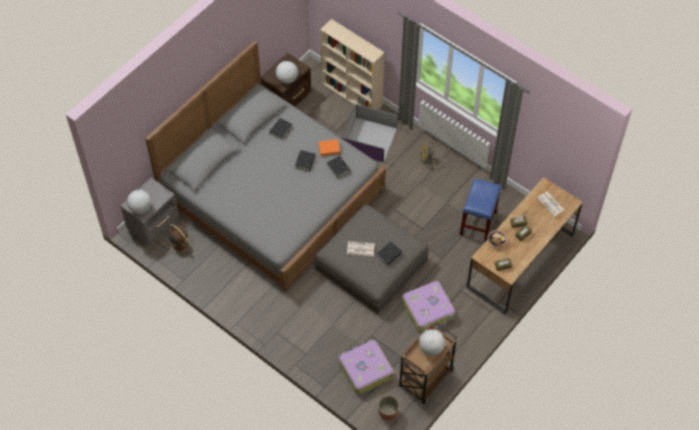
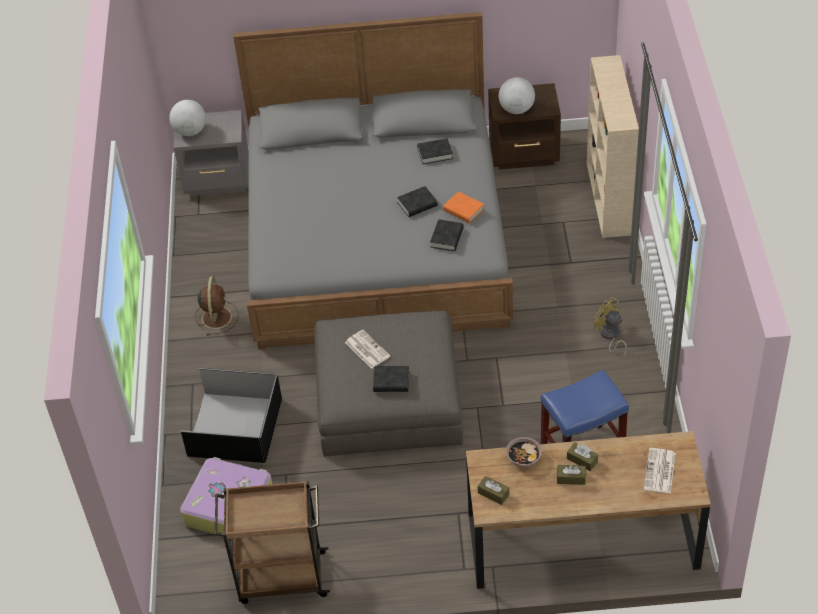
camera: 50 degrees right, 10 degrees down
(179, 244) = (217, 217): brown fan -> brown fan (217, 316)
(321, 334) = (235, 426): none -> black storage box
(369, 139) = (565, 260): purple storage box -> none
(388, 413) = (190, 576): planter -> none
(428, 310) = (388, 503): suitcase -> none
(431, 348) = (273, 511): globe -> none

